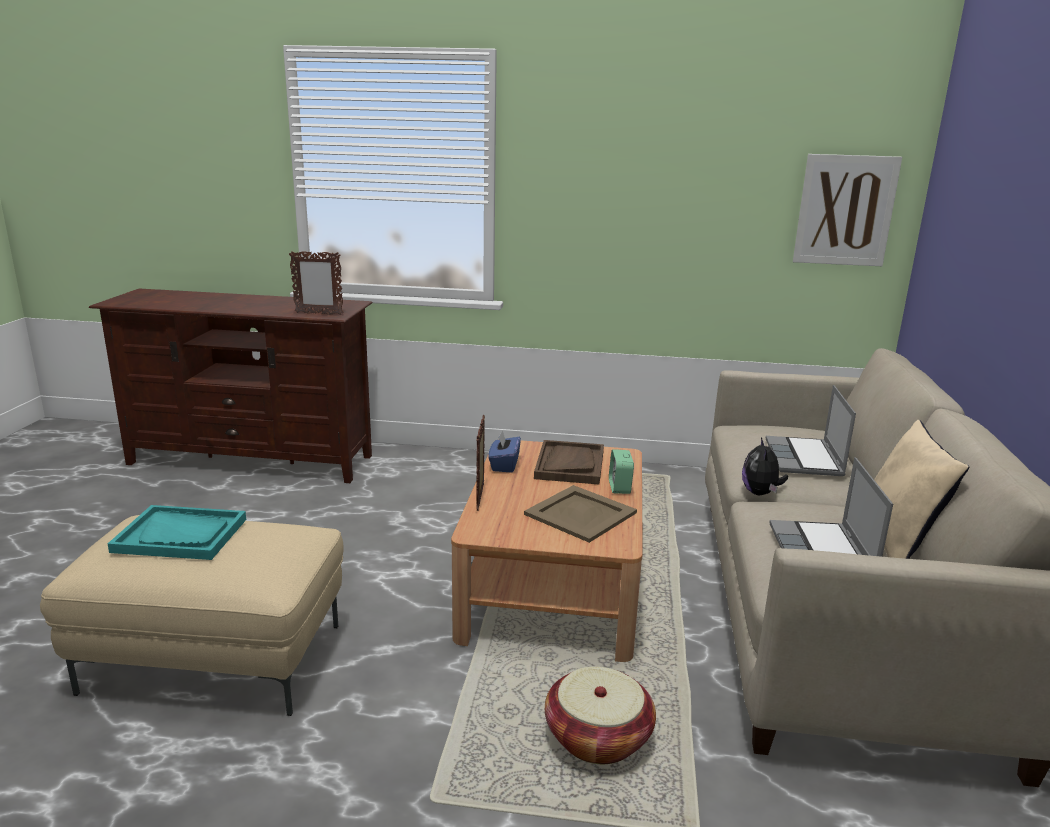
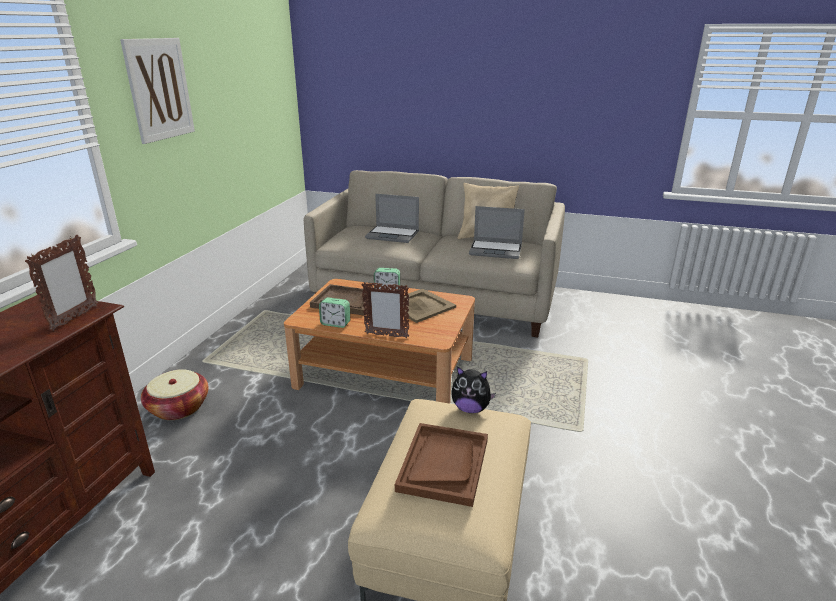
camera: 80 degrees left, 5 degrees up
(181, 535) = (443, 464): turquoise tray -> brown tray
(504, 465) = (335, 323): blue tissue box -> alarm clock
(598, 737) = (530, 375): basket -> basket (179, 408)
(760, 493) = (420, 254): plush toy -> plush toy (470, 409)
(845, 210) = (275, 98): picture -> picture (159, 89)

